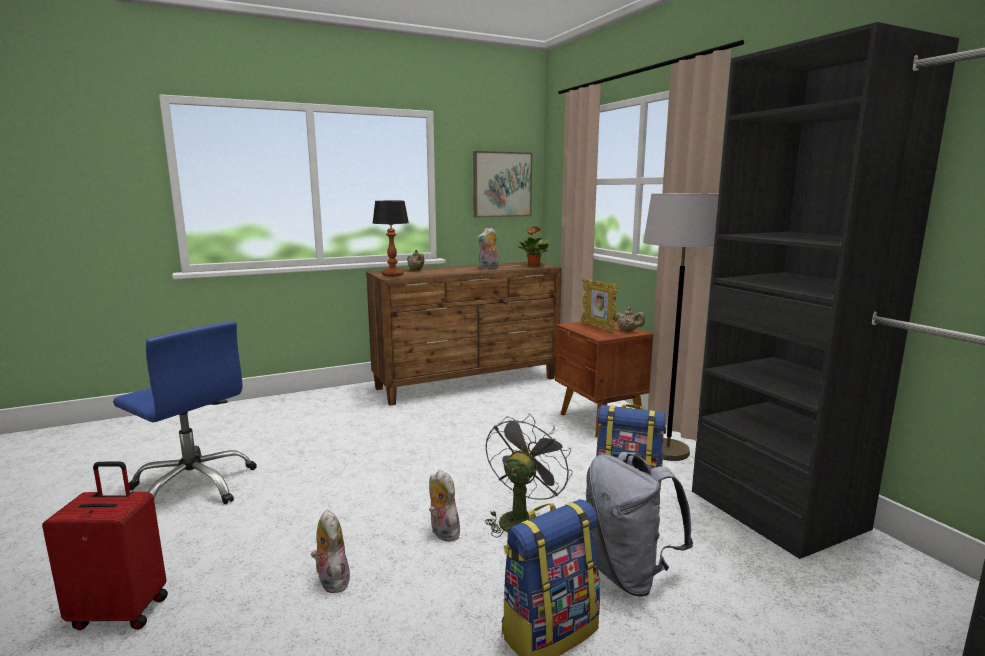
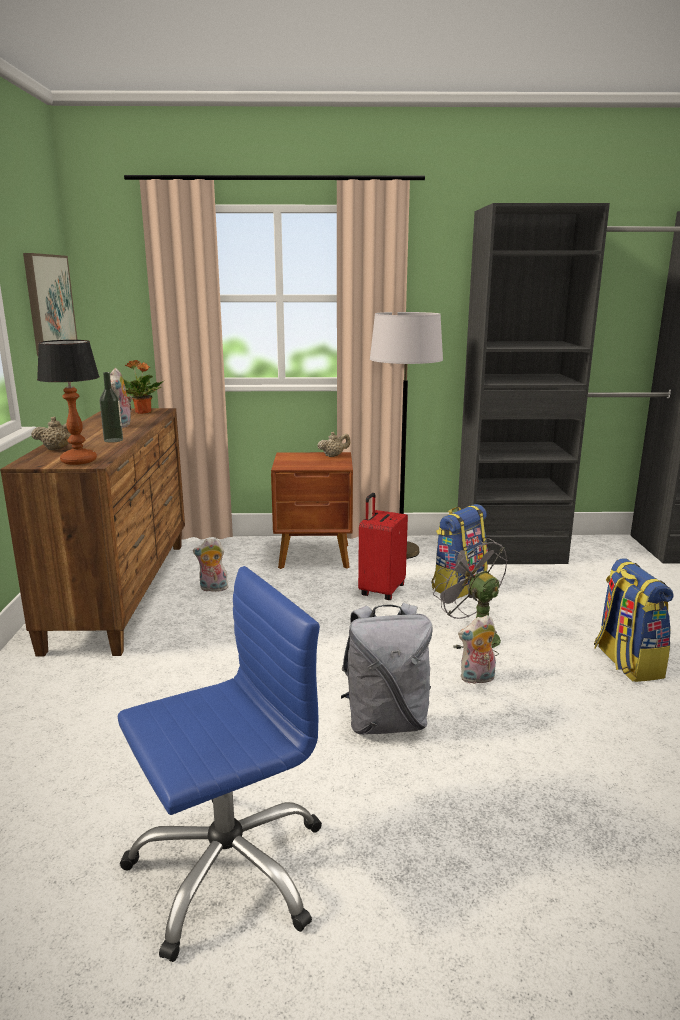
camera: 65 degrees left, 5 degrees up
(121, 611) = (550, 930): red suitcase -> red suitcase (381, 591)
(331, 581) = (535, 755): plush toy -> plush toy (213, 589)
(448, 272) = (113, 440): none -> bottle
(598, 327) = (307, 460): picture frame -> none
(628, 574) = (568, 617): grey backpack -> grey backpack (386, 722)

